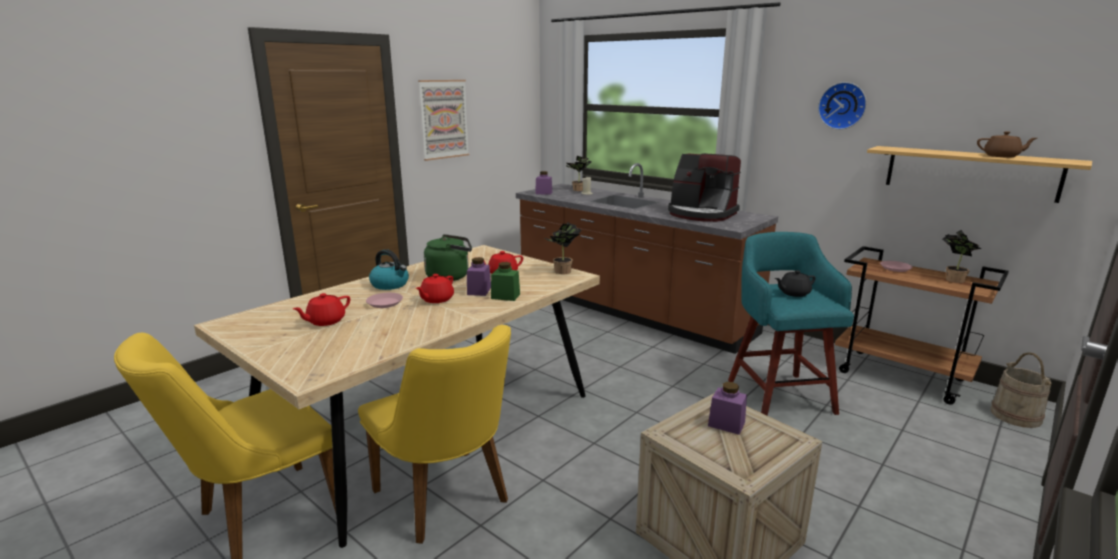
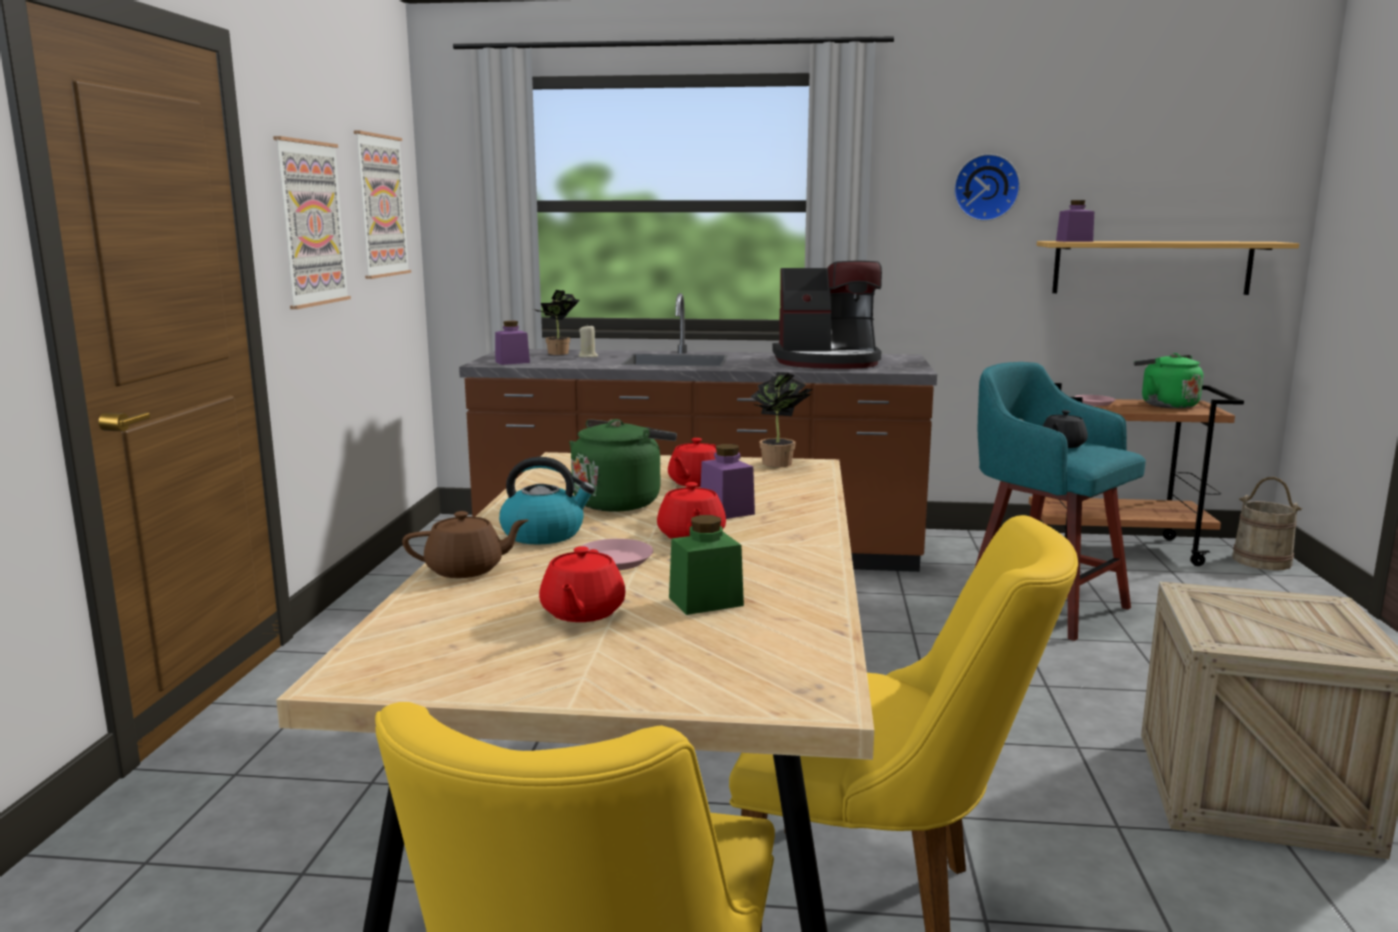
camera: 35 degrees left, 5 degrees down
(503, 107) = (381, 206): none -> picture
(505, 296) = (787, 508): green jar -> green jar (706, 601)
(726, 424) = (1246, 611): purple jar -> purple jar (1074, 241)
(952, 279) = (1165, 405): potted plant -> green kettle
(1002, 156) = (1197, 241): brown teapot -> brown teapot (466, 570)

